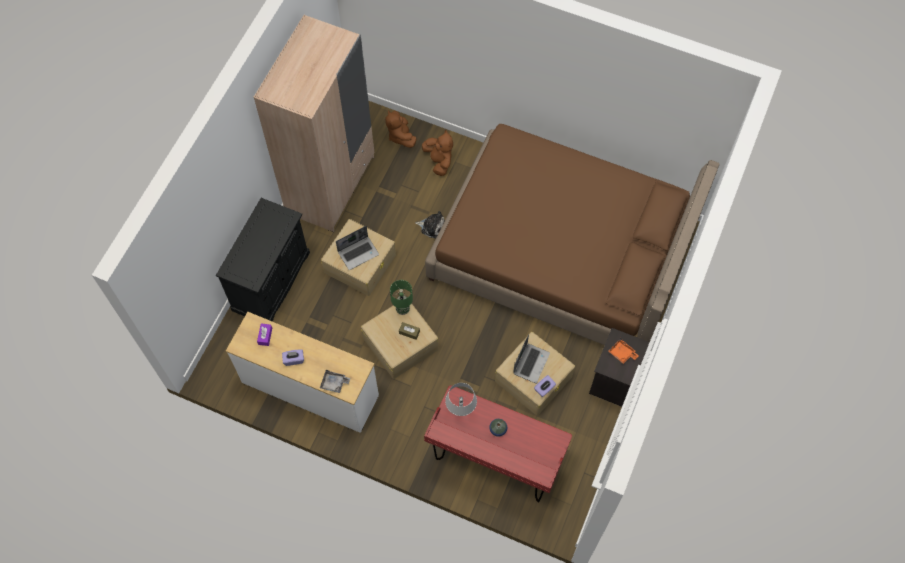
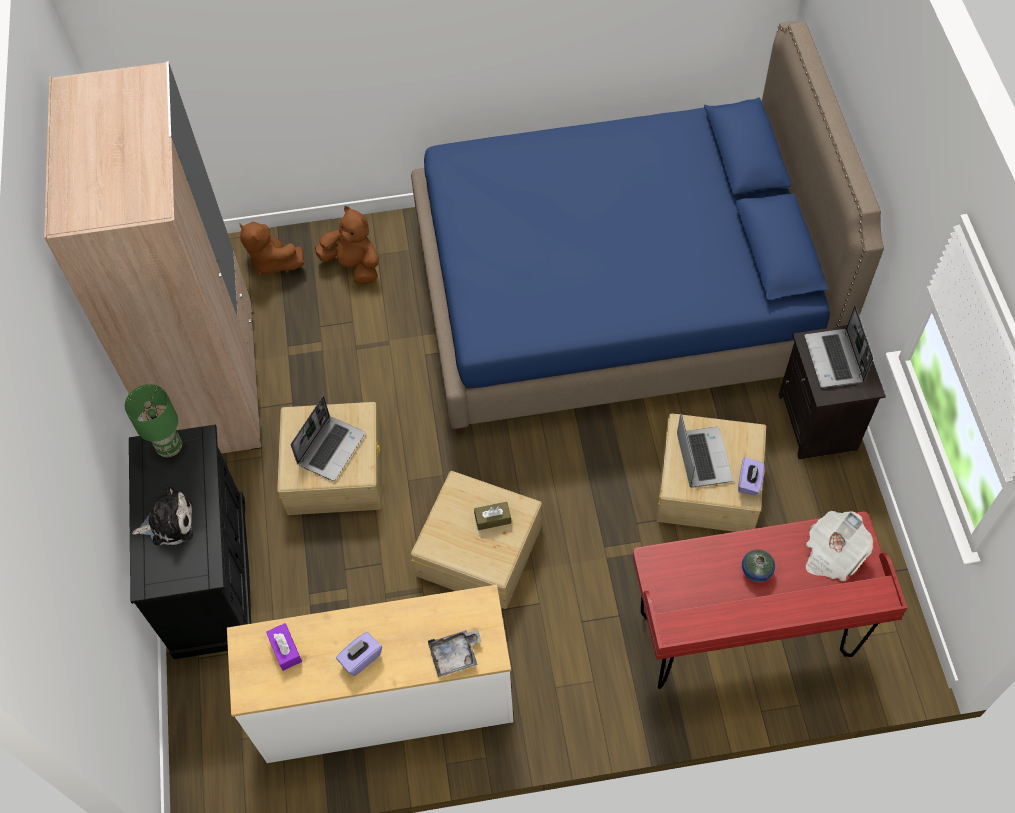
camera: 30 degrees left, 5 degrees down
(403, 309) = (459, 491): green table lamp -> green table lamp (170, 447)
(431, 226) = (406, 359): plush toy -> plush toy (169, 523)
(460, 413) = (683, 581): grey table lamp -> none
(539, 444) = (832, 553): none -> newspaper
(561, 254) = (617, 295): brown bed -> blue bed
(622, 353) = (835, 360): orange tray -> laptop

